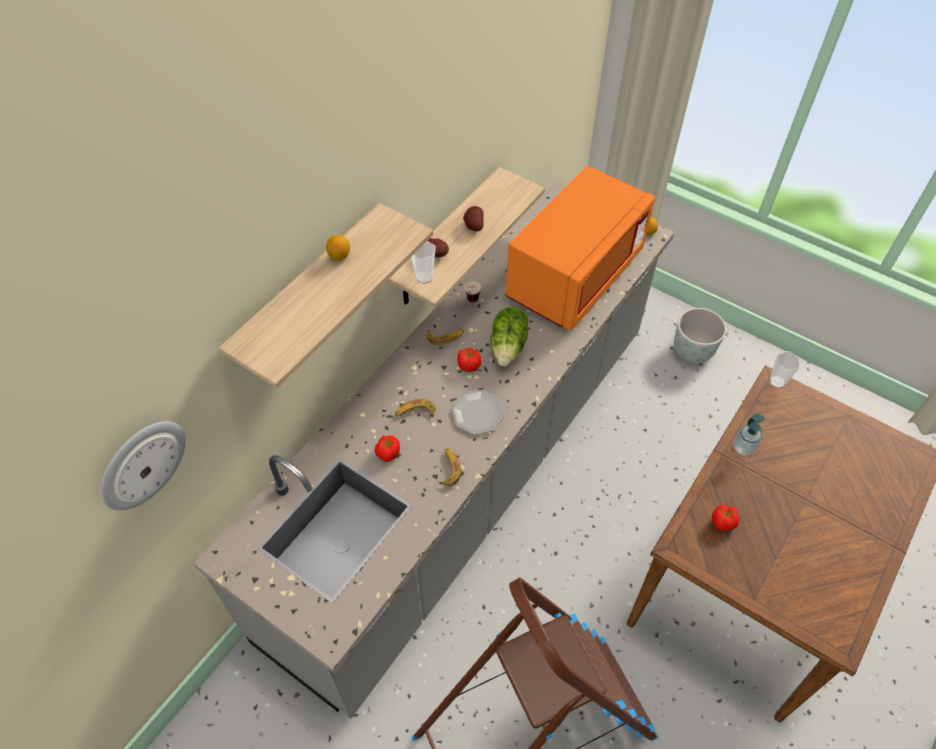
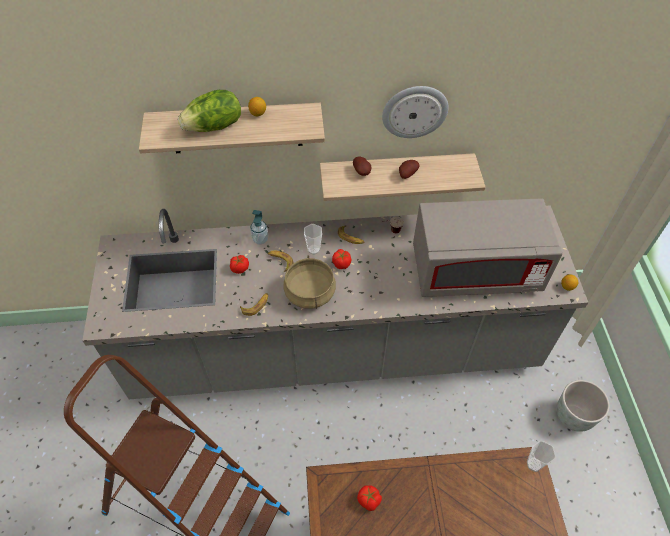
camera: 50 degrees right, 0 degrees up
(142, 464) = (70, 146): wall clock -> wall clock (414, 111)
(424, 277) = (338, 179): cup -> cup (313, 249)
(478, 413) = (310, 292): plate -> beige cooking pot
(509, 346) = (377, 274): lettuce -> lettuce (214, 127)
(575, 277) = (475, 271): orange microwave -> grey microwave
(743, 448) = (447, 476): soap dispenser -> soap dispenser (260, 239)

